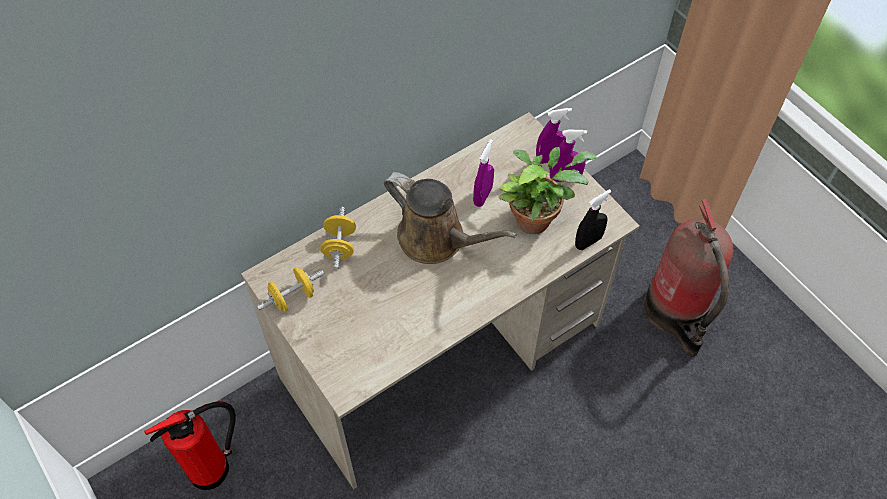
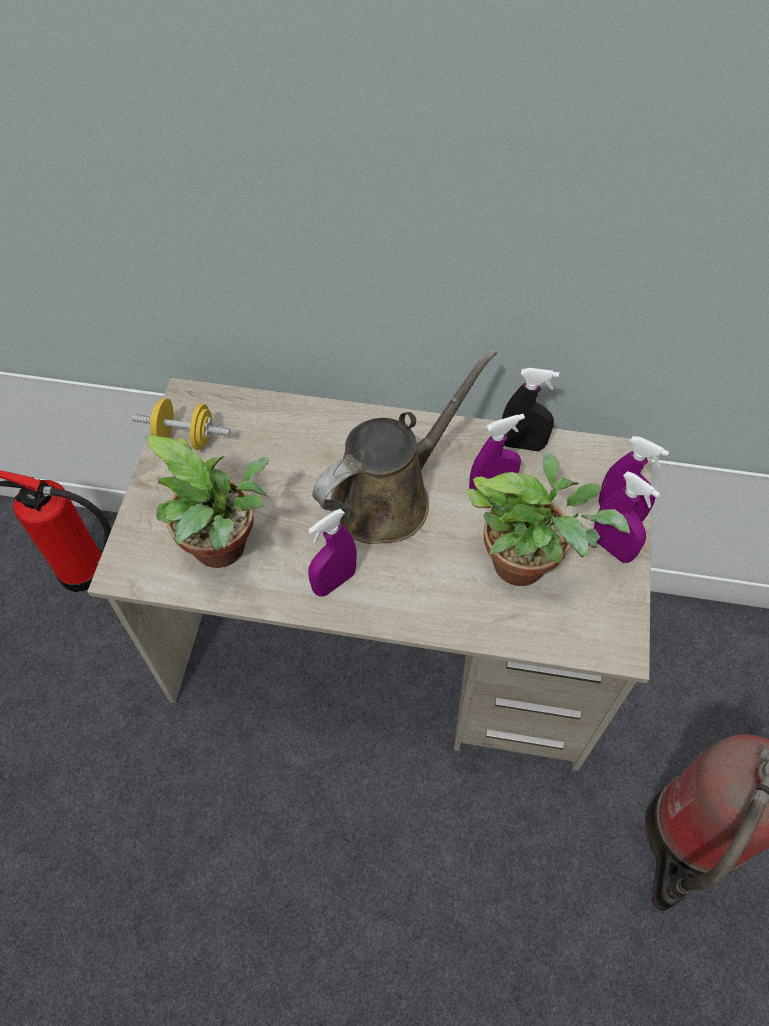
camera: 45 degrees right, 0 degrees up
(340, 246) = (286, 424): yellow dumbbell -> none
(386, 334) = (225, 550): none -> potted plant
(437, 239) = (389, 496): brown watering can -> brown watering can turned 120 degrees counterclockwise
(458, 302) = (334, 582): none -> purple spray bottle
(588, 242) = (559, 643): black spray bottle -> black spray bottle (522, 444)

